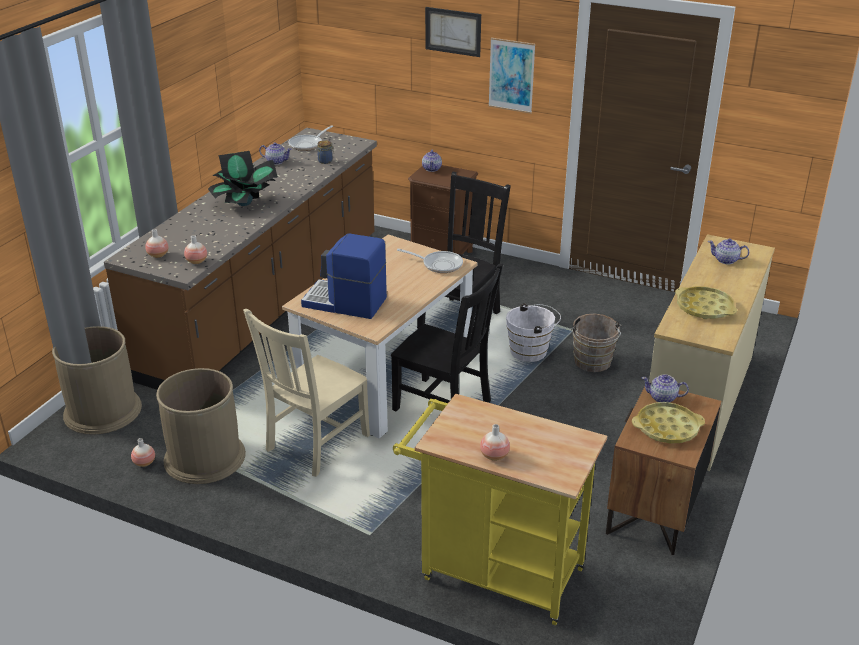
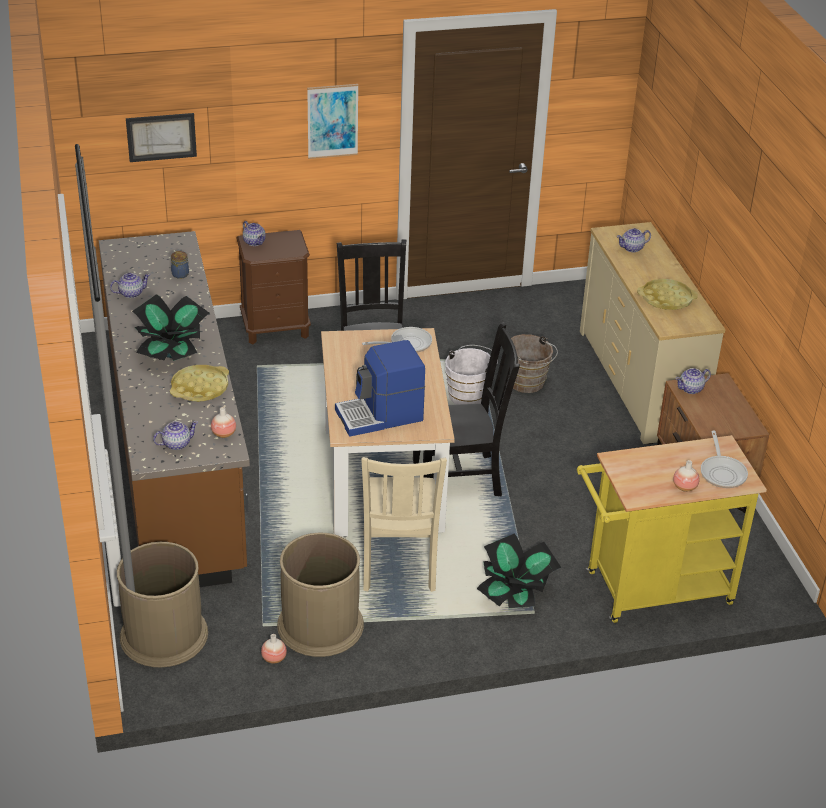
camera: 40 degrees left, 5 degrees up
(158, 255) = (176, 444): vase -> teapot
(308, 144) = (133, 261): frying pan -> frying pan (722, 472)
(373, 512) = (515, 595): none -> potted plant
(453, 31) = (261, 90): picture -> picture (161, 137)
(667, 428) = (720, 412): yellow tray -> yellow tray (200, 388)

